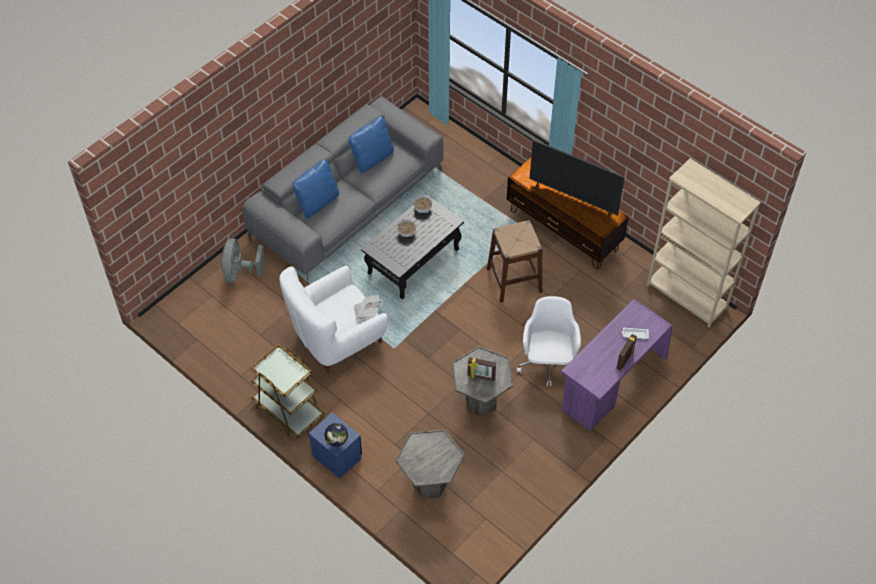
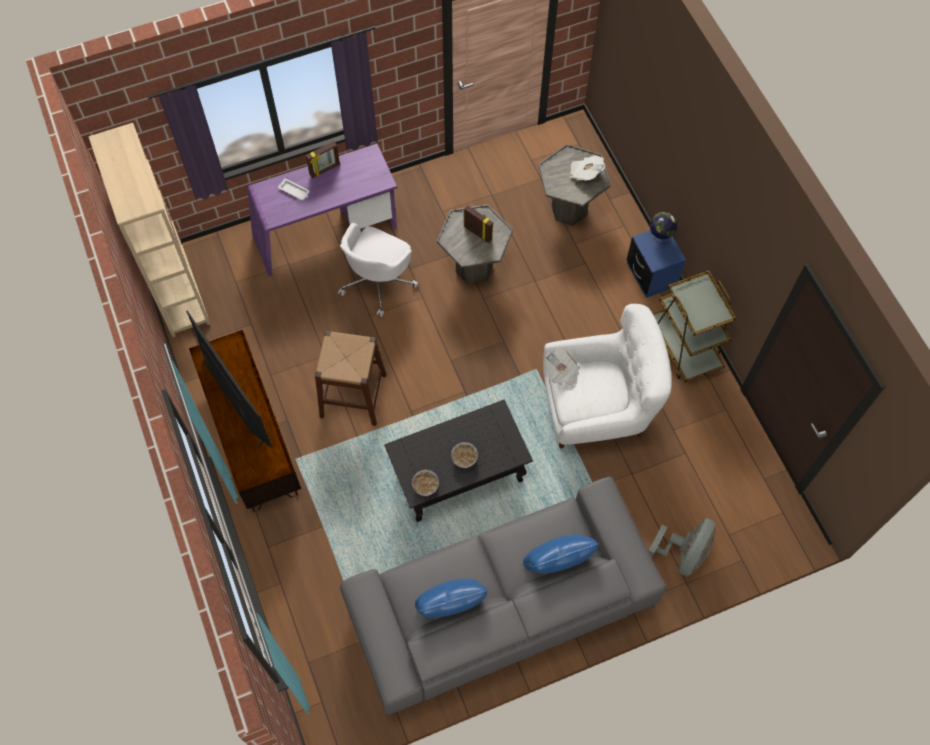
camera: 155 degrees left, 10 degrees up
(421, 463) = (585, 173): none -> newspaper

